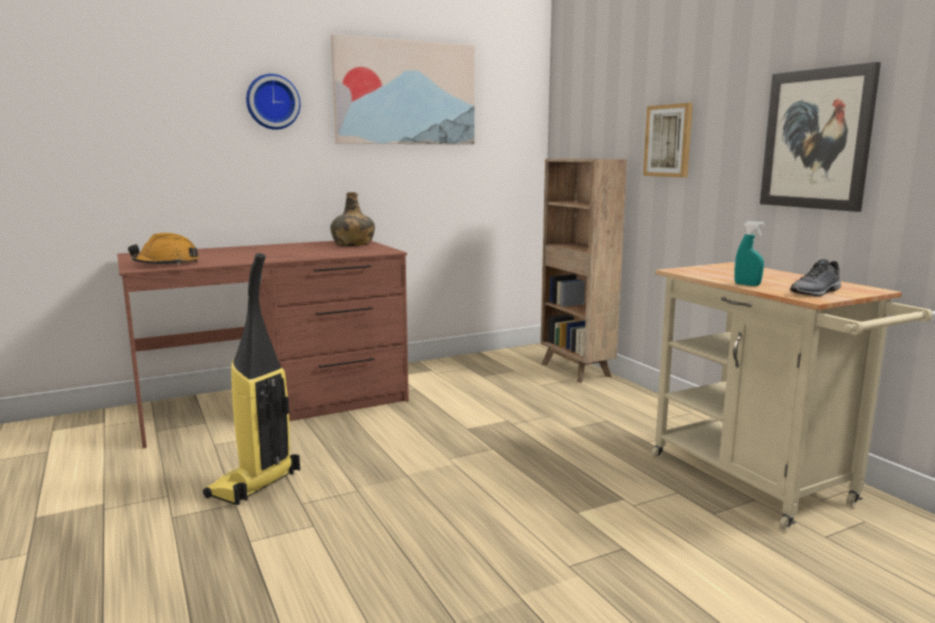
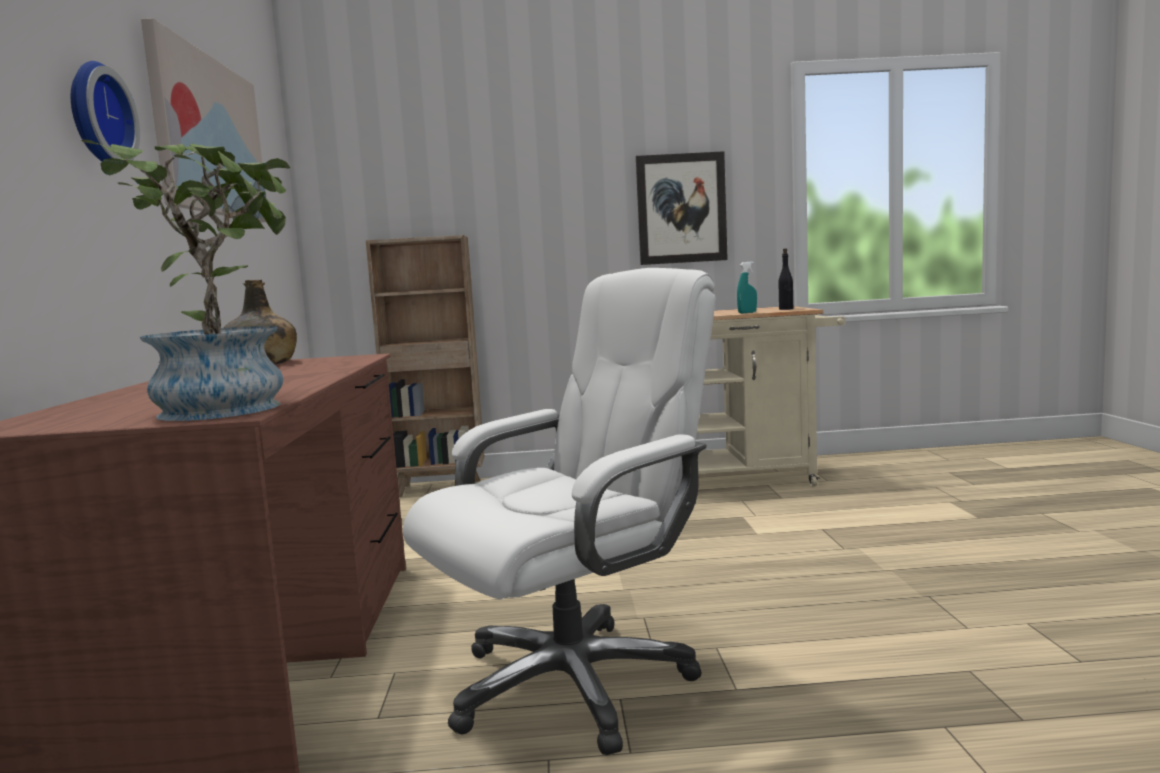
camera: 65 degrees left, 5 degrees down
(166, 264) = (227, 406): orange hard hat -> potted plant
(254, 485) = (573, 682): vacuum cleaner -> white office chair
(668, 141) = (518, 216): picture -> none
(816, 292) = (786, 309): grey shoe -> black bottle

